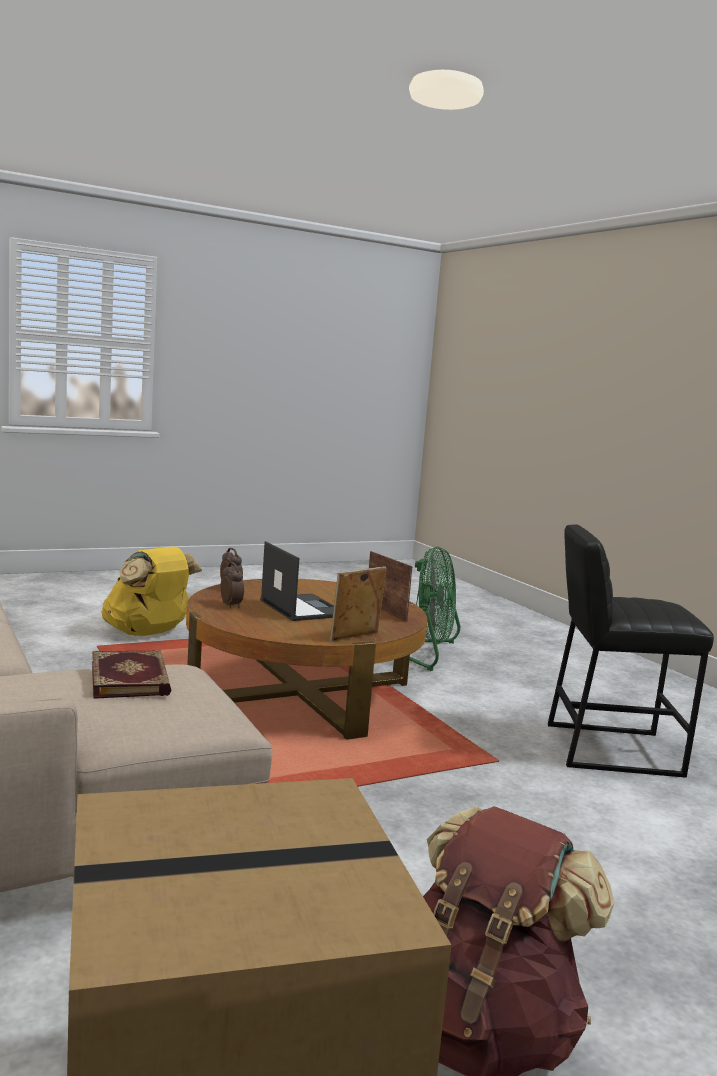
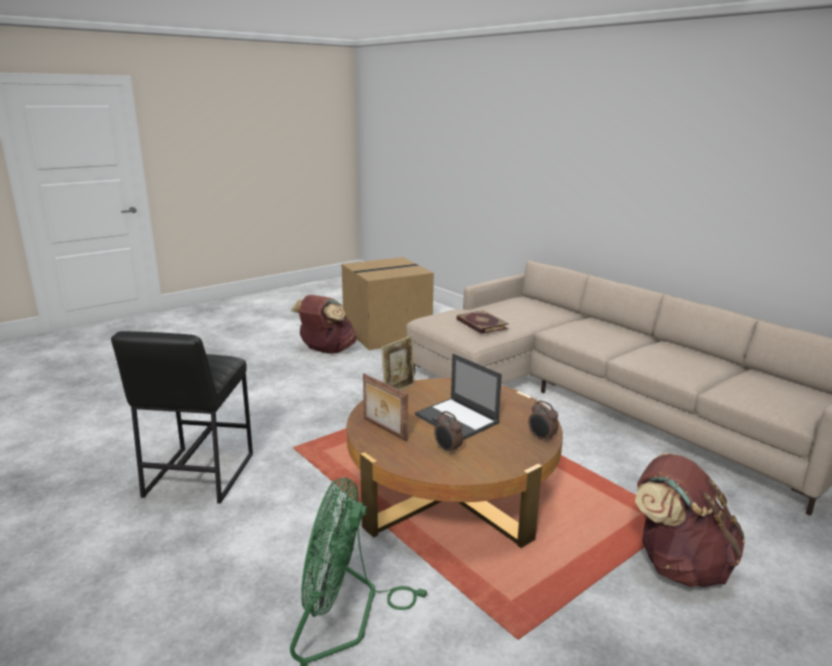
camera: 170 degrees right, 10 degrees up
(148, 633) = (678, 564): yellow backpack -> brown backpack
(231, 605) = (512, 410): alarm clock -> alarm clock (447, 450)
(610, 749) = (199, 475): black chair -> black chair turned 105 degrees clockwise

